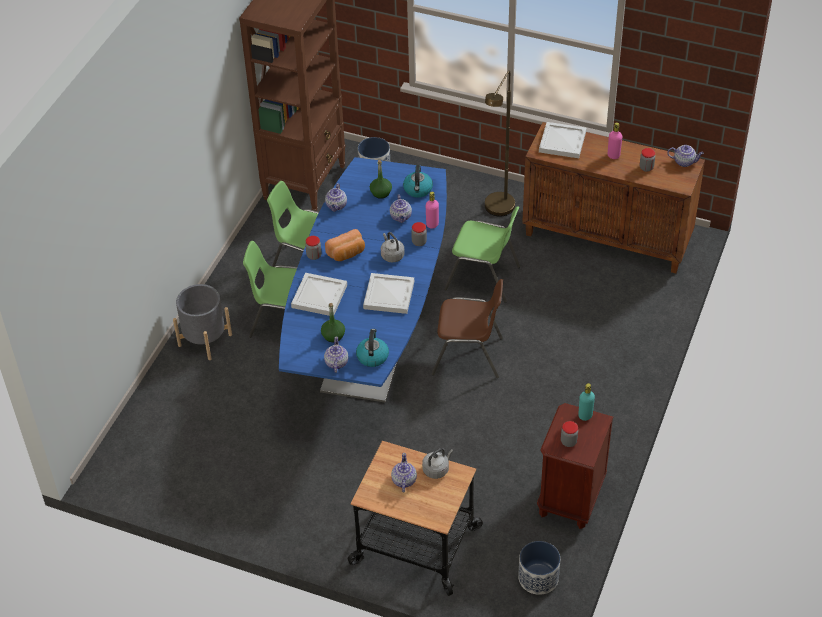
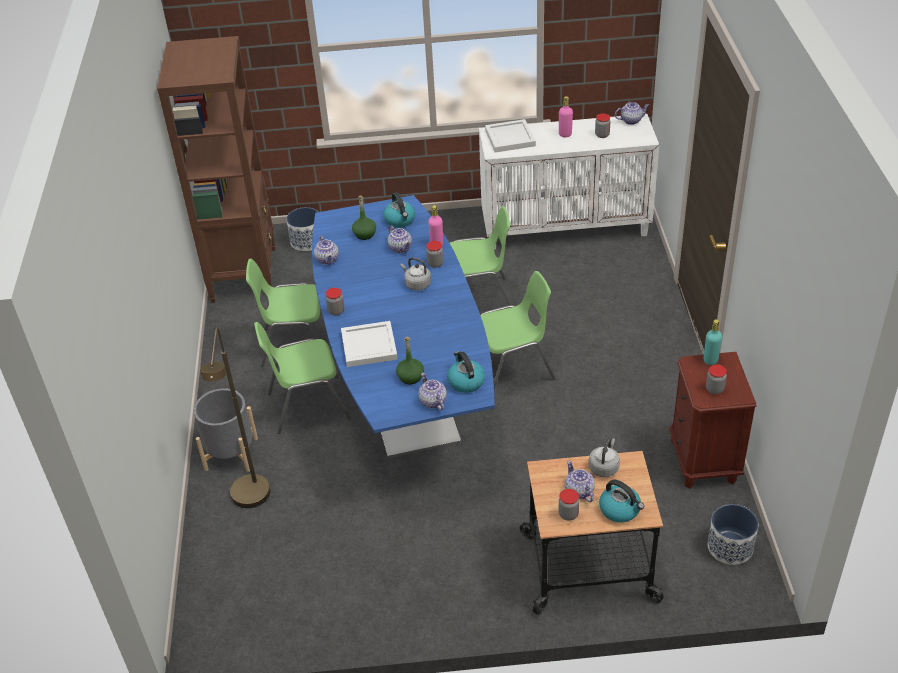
camera: 25 degrees left, 5 degrees down
(347, 253) = (369, 298): bread -> none
(383, 495) = (568, 514): none -> jar
(388, 295) = (440, 321): white tray -> none
(424, 508) = (620, 510): none -> kettle
(468, 356) = (512, 370): brown chair -> green chair
(497, 212) = (450, 239): brown floor lamp -> brown floor lamp (251, 501)
(608, 238) = (566, 227): brown cabinet -> white cabinet

